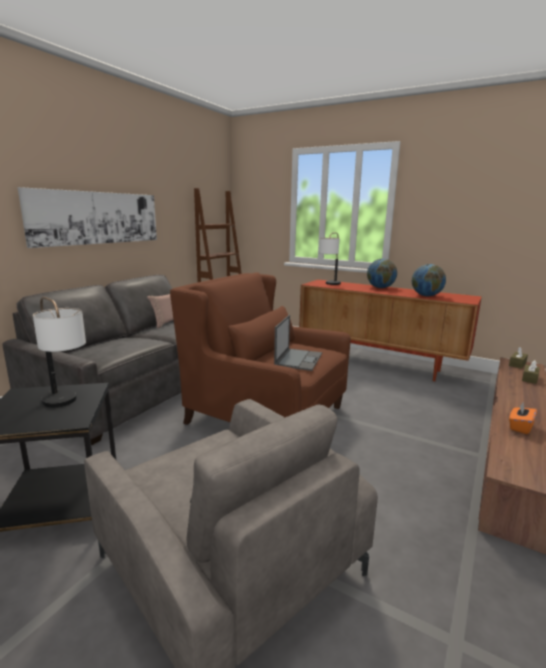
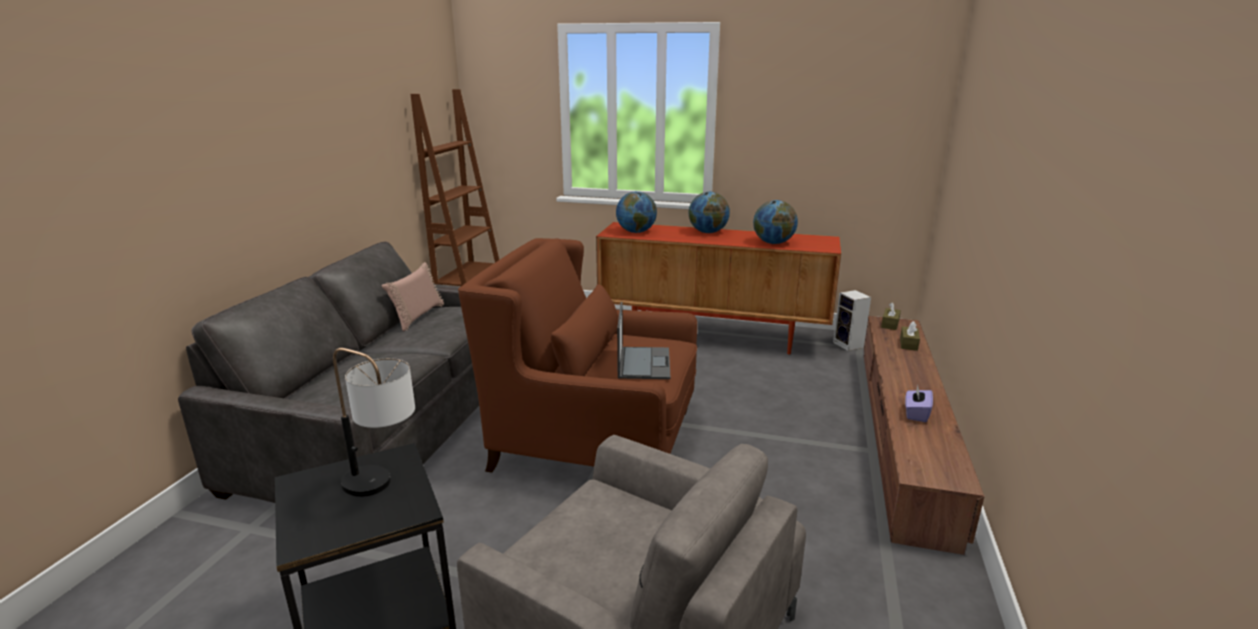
camera: 15 degrees left, 5 degrees up
(97, 218) = (283, 168): picture -> none
(329, 284) = (636, 232): table lamp -> globe
(485, 381) = (849, 345): none -> speaker
(520, 427) = (916, 414): orange tissue box -> purple tissue box

